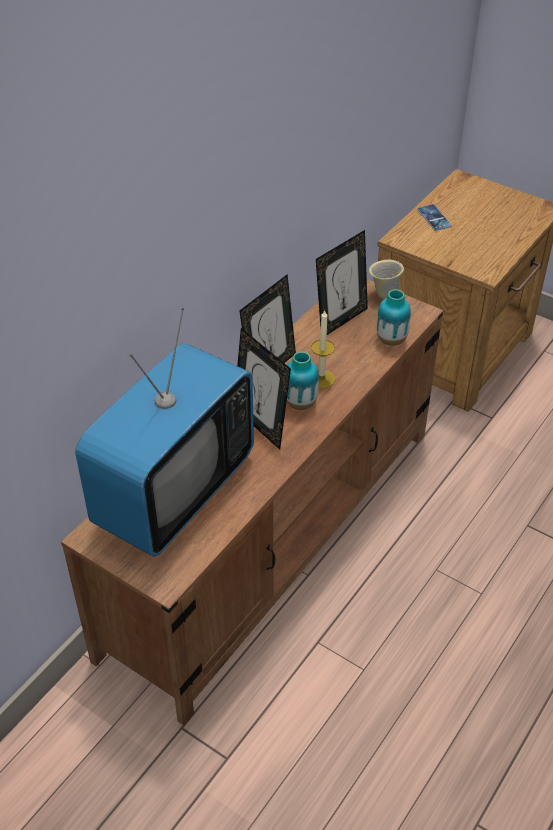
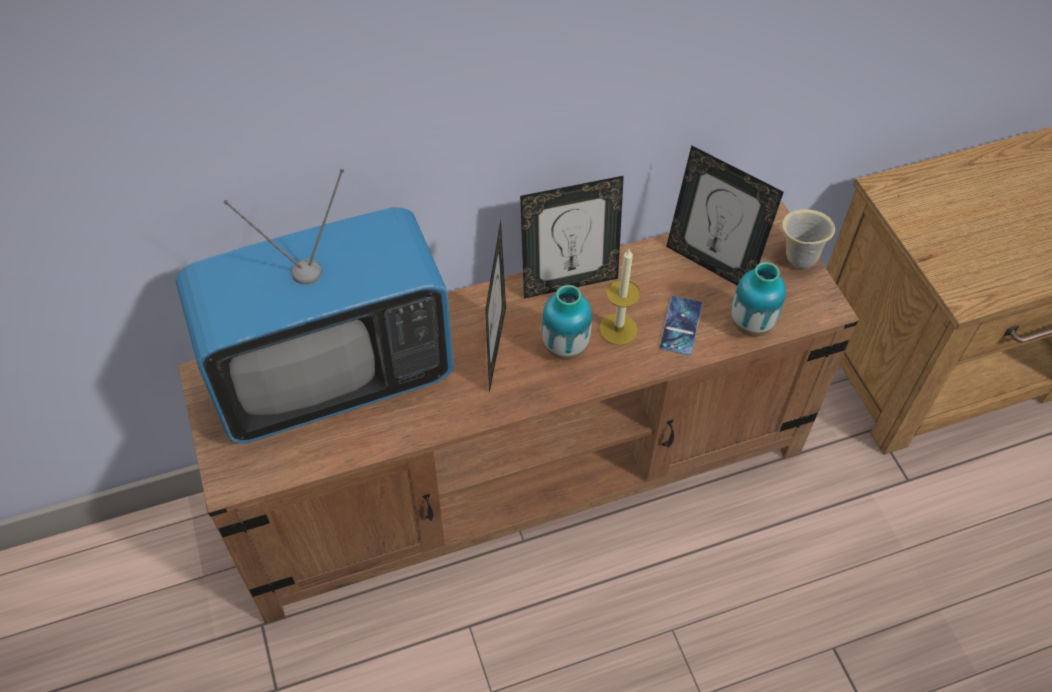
camera: 35 degrees right, 10 degrees up
(340, 320) = (711, 264): picture frame -> picture frame turned 45 degrees clockwise
(434, 218) = (963, 181): phone -> phone (681, 326)

